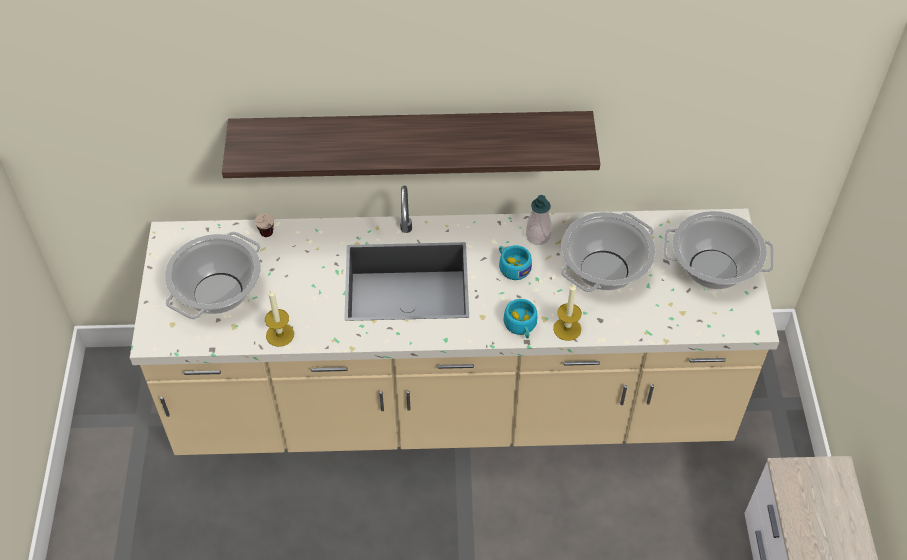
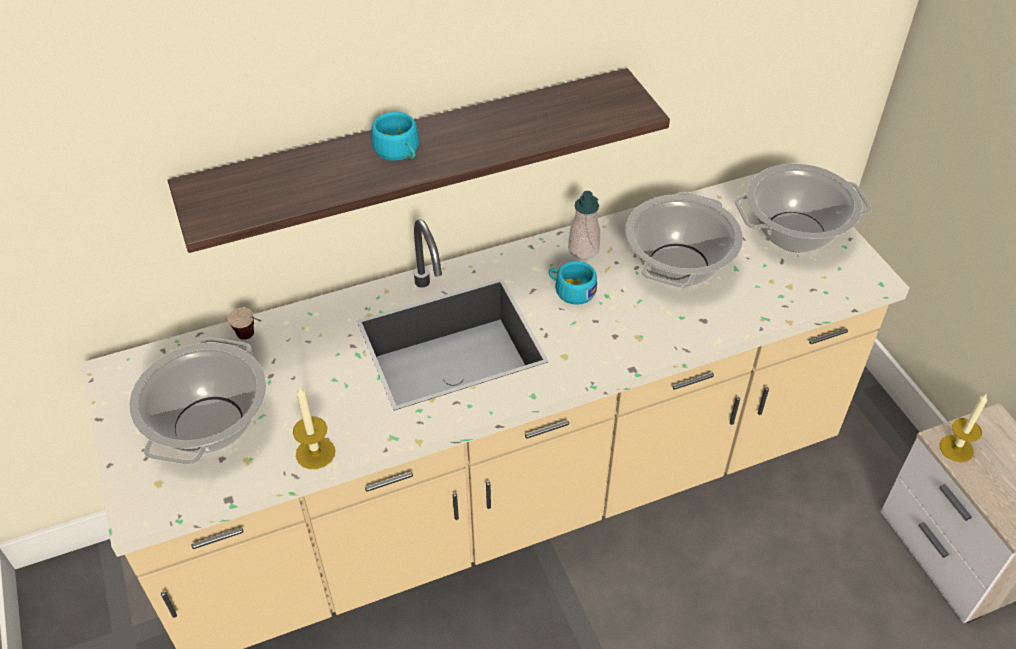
camera: 20 degrees left, 5 degrees down
(521, 326) = (616, 353): turquoise cup -> turquoise cup (399, 151)
(567, 329) = (671, 341): candle -> candle (956, 448)

